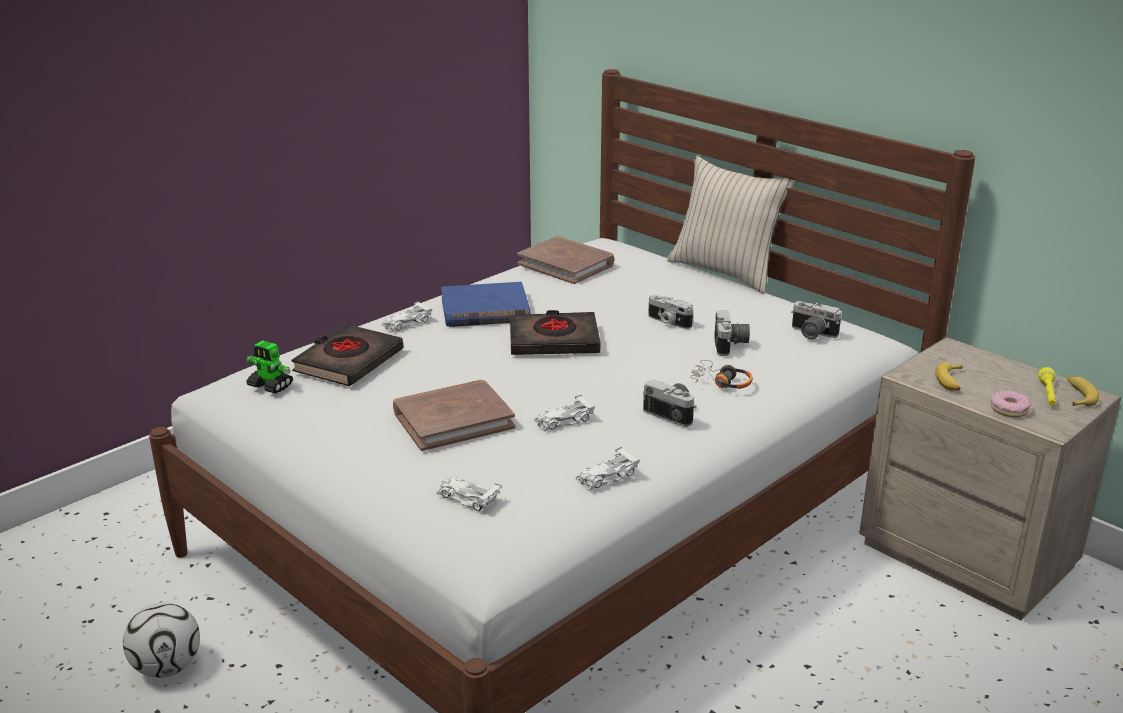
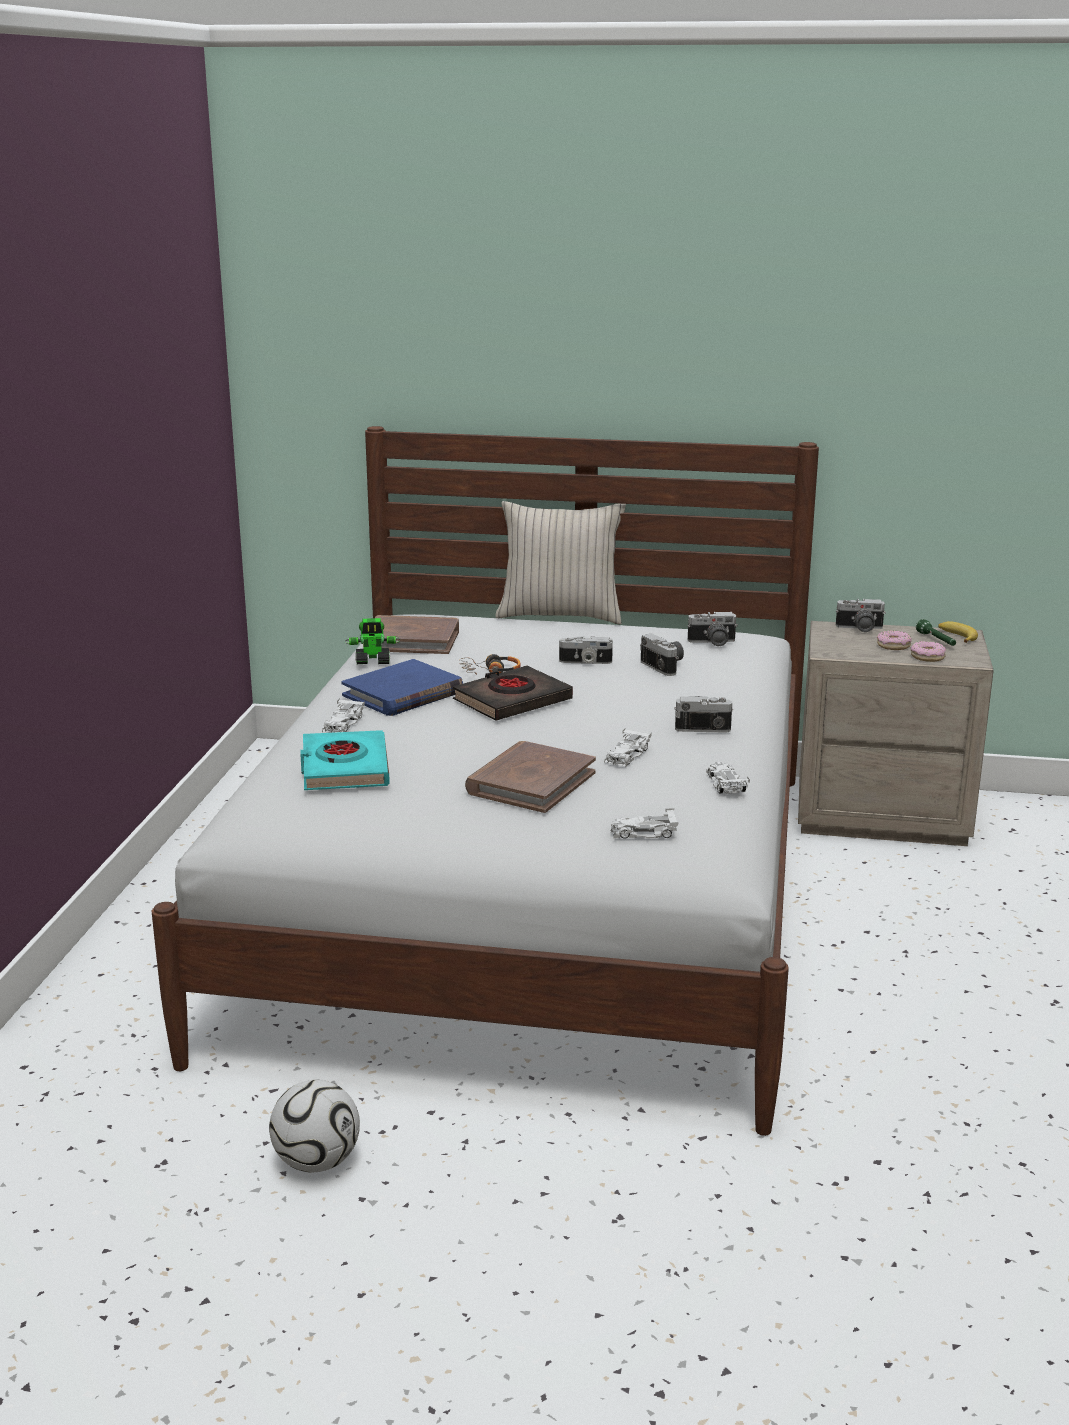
camera: 35 degrees left, 5 degrees down
(270, 386) = (299, 810): toy robot -> toy robot (373, 662)
(348, 362) = (344, 769): black book -> turquoise book
(606, 477) = (725, 784): white toy car -> white toy car turned 150 degrees clockwise
(721, 382) = (701, 694): headphones -> headphones (490, 672)
(951, 382) = (863, 649): banana -> none
(982, 359) = (859, 629): none -> camera
(990, 387) = (893, 645): none -> donut
(1047, 394) = (936, 641): yellow flashlight -> green flashlight

